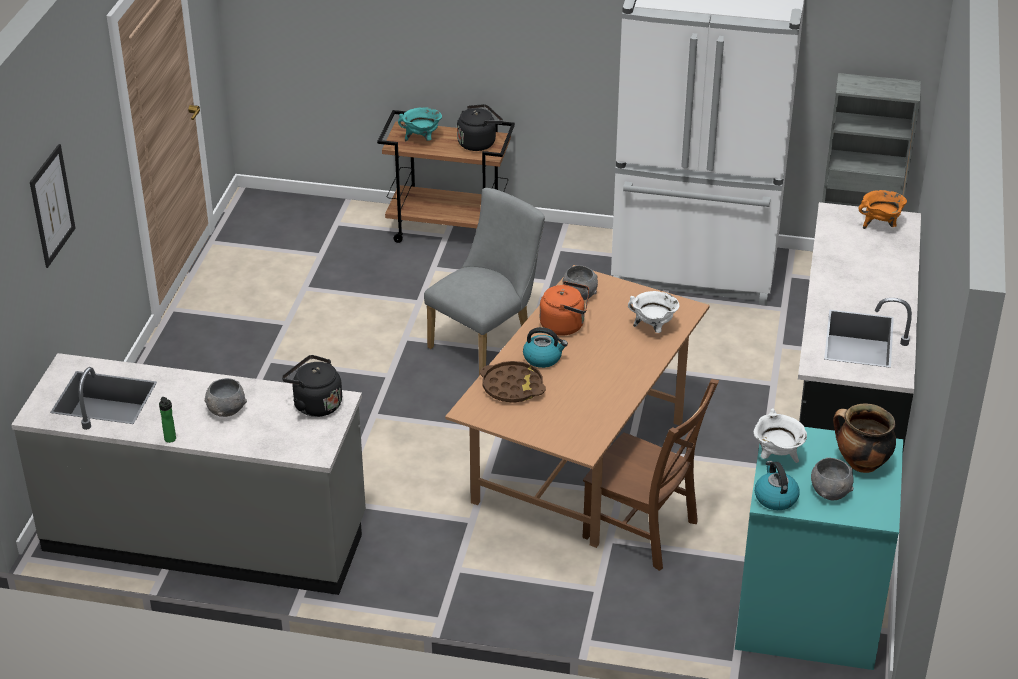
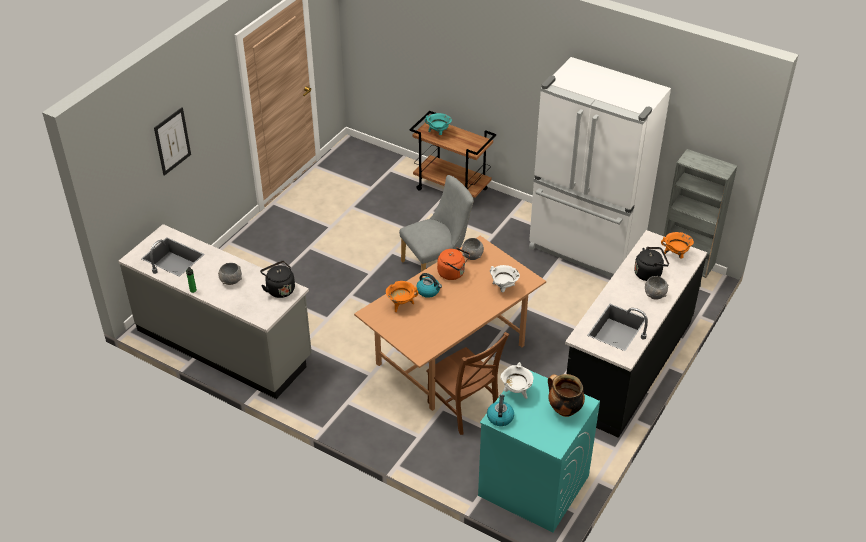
camera: 20 degrees right, 5 degrees up
(478, 143) = (470, 142): black kettle -> black kettle (649, 273)
(512, 387) = (401, 305): brown tray -> orange cooking pot
(830, 491) = (535, 422): grey bowl -> grey bowl (655, 294)

